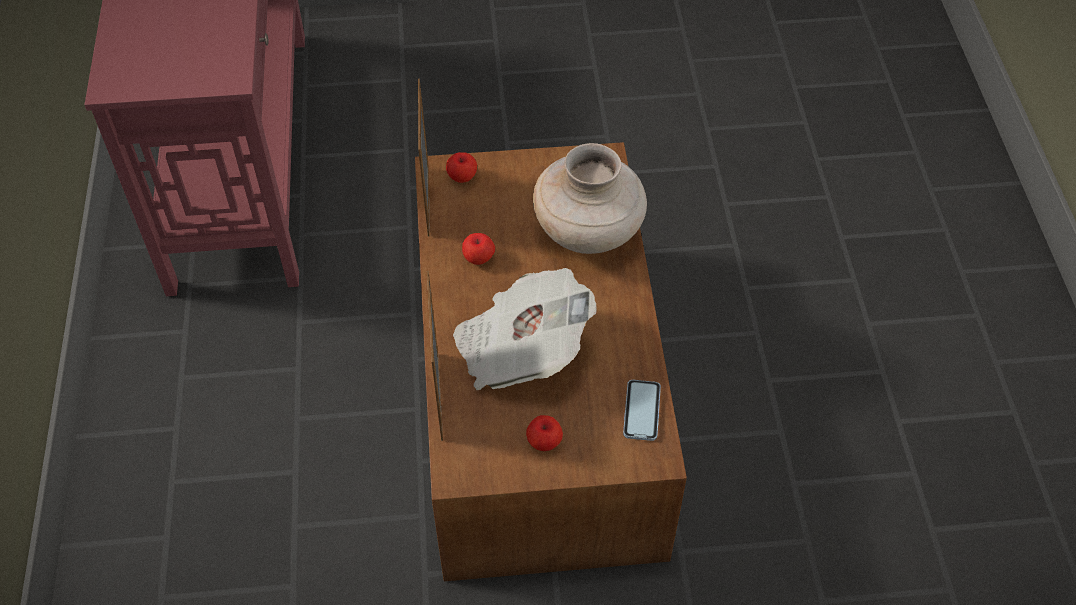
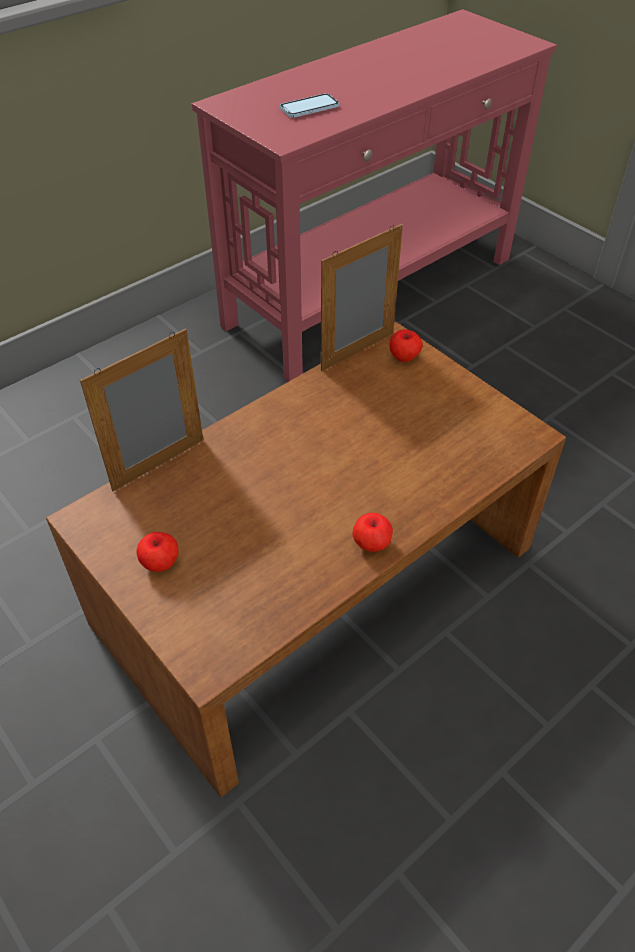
camera: 55 degrees right, 5 degrees down
(478, 258) = (327, 412): apple -> apple (371, 544)
(521, 350) = (252, 491): newspaper -> none
(589, 232) = (431, 468): beige vase -> none
(641, 411) = (253, 622): phone -> phone (309, 108)

